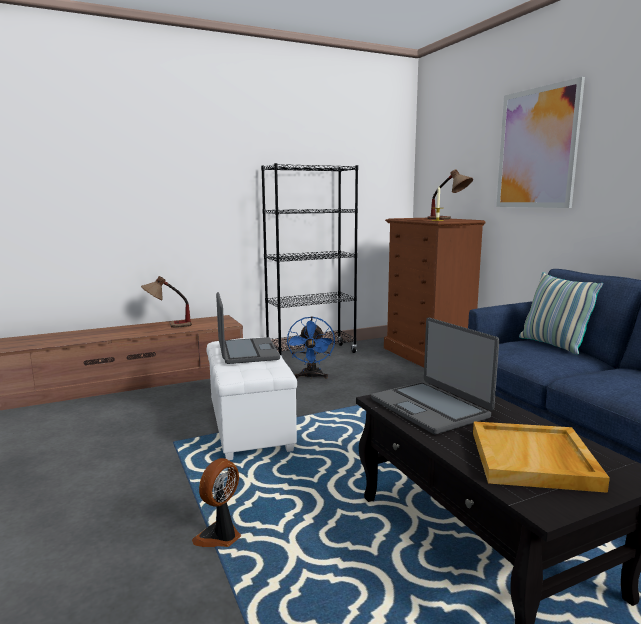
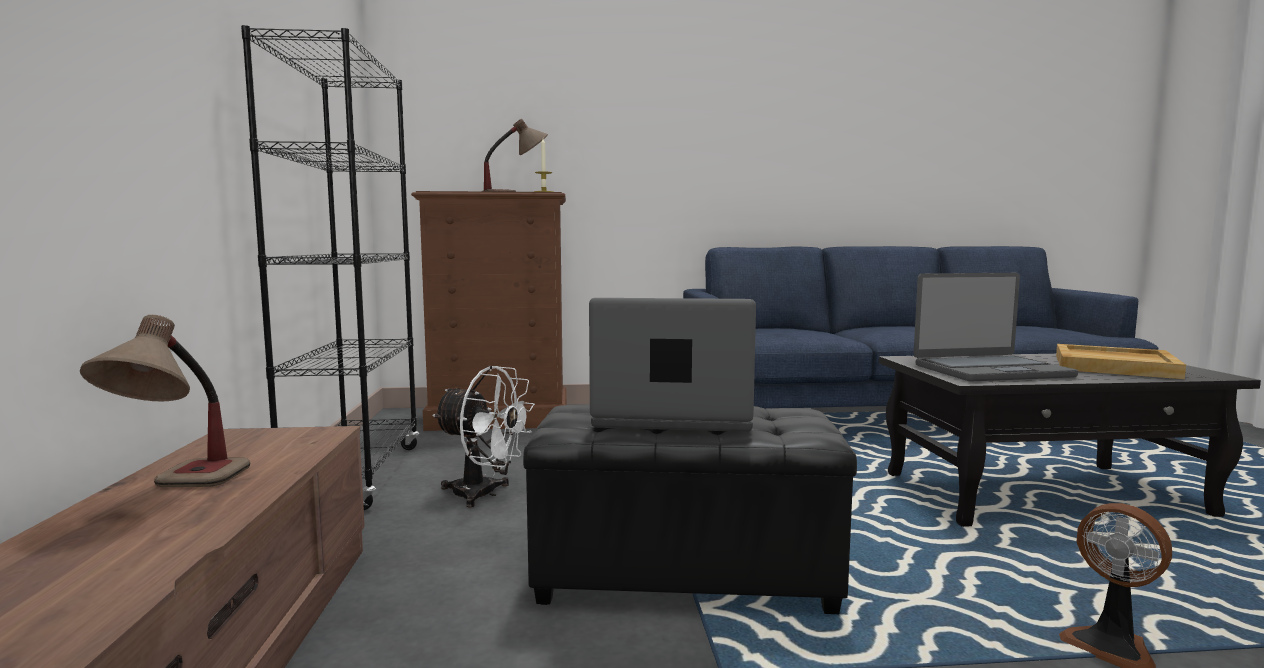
camera: 70 degrees left, 5 degrees down
(248, 426) = (684, 578): white ottoman -> black ottoman
(311, 377) = (484, 494): blue fan -> white fan
(537, 148) = (637, 106): picture -> none
(553, 345) = (768, 328): pillow -> none

